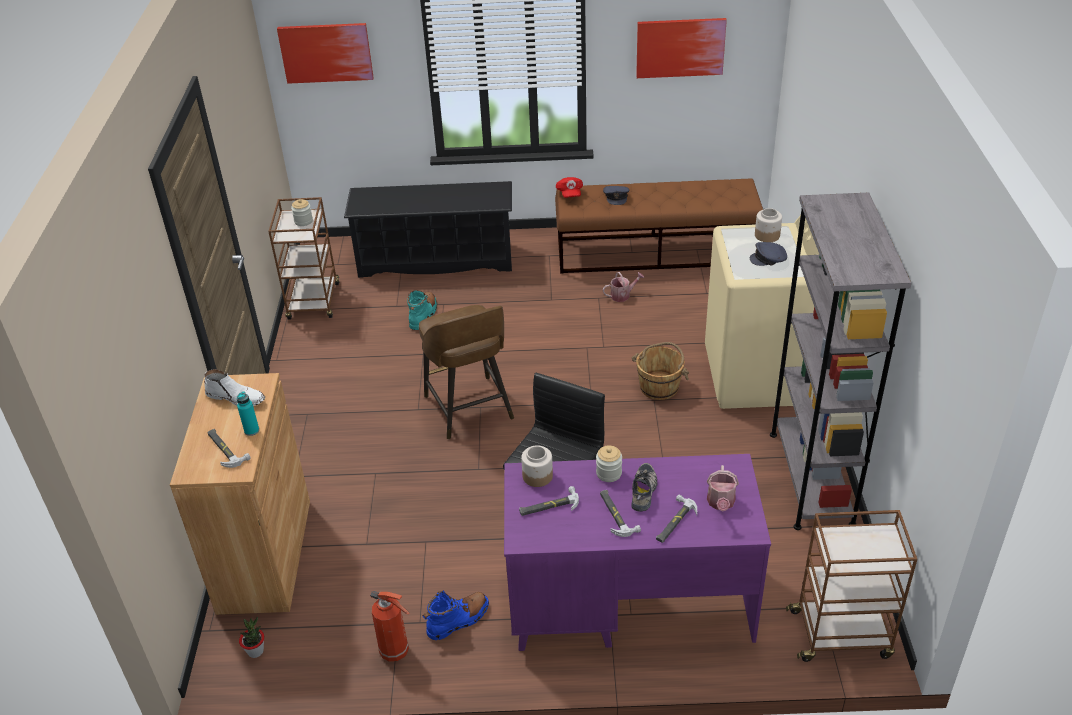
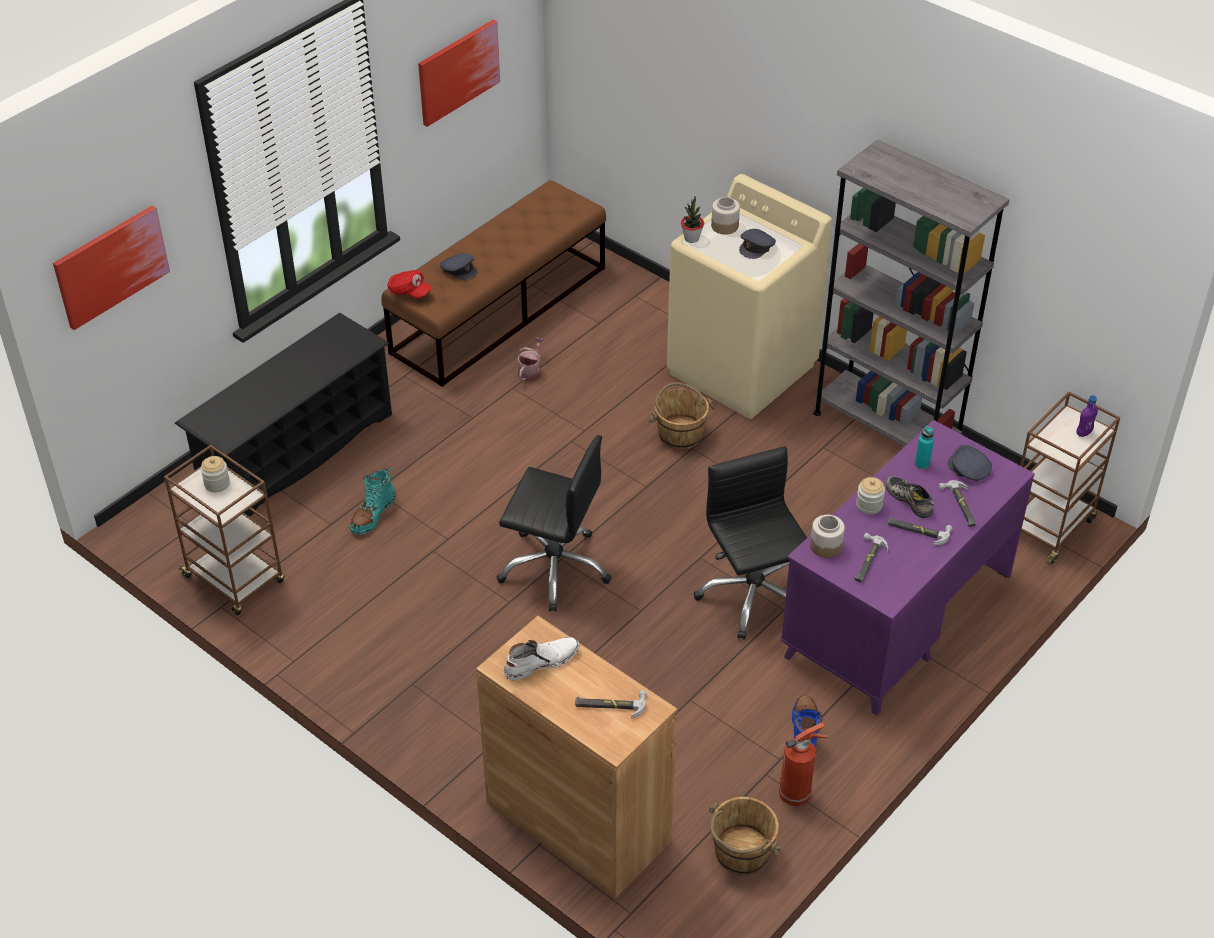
camera: 50 degrees left, 5 degrees up
(251, 430) = (604, 674): turquoise bottle -> turquoise bottle (922, 464)
(256, 651) = (694, 891): potted plant -> potted plant (691, 238)
(313, 655) = (741, 852): none -> brown bucket
(423, 315) = (373, 514): turquoise boot -> turquoise boot turned 120 degrees counterclockwise
(469, 409) = (555, 568): brown stool -> black office chair
(721, 503) = (968, 469): watering can -> grey cap
(878, 553) = (1083, 433): none -> purple bottle

